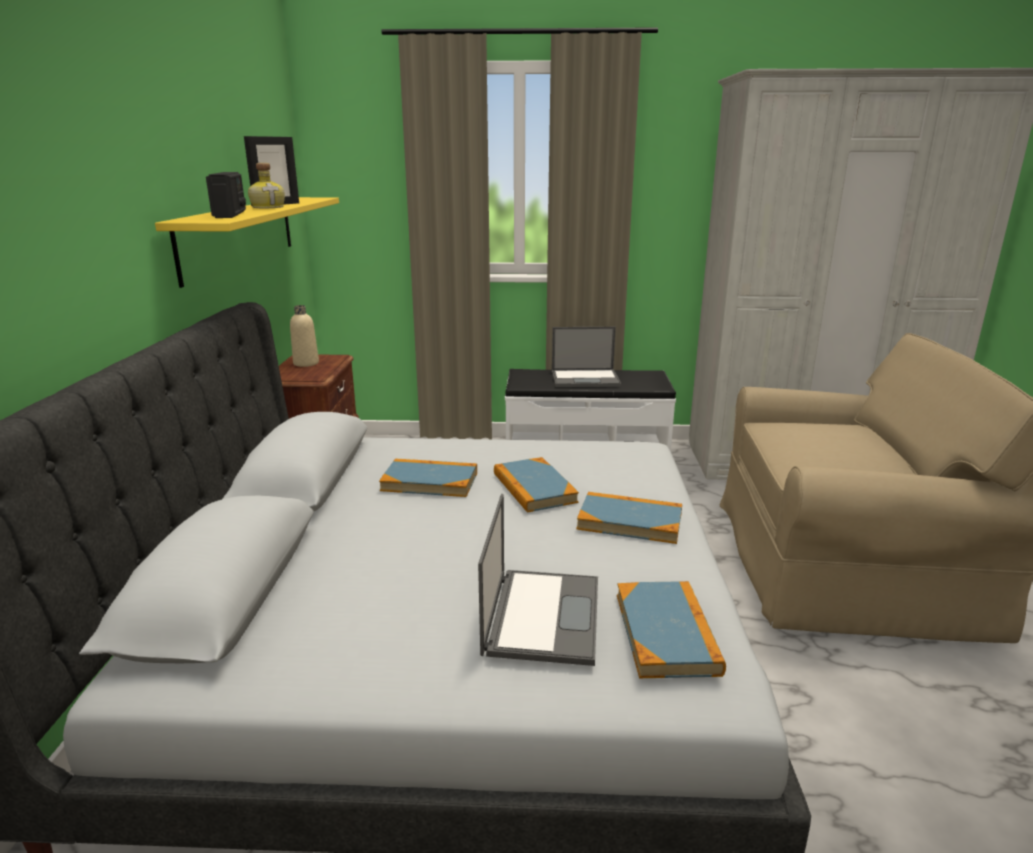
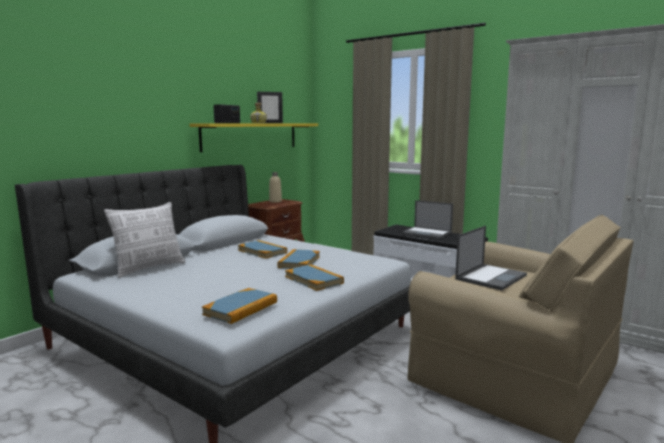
camera: 35 degrees right, 10 degrees down
(285, 596) = (149, 268): none -> pillow
(542, 614) = (210, 292): laptop -> laptop (491, 277)

